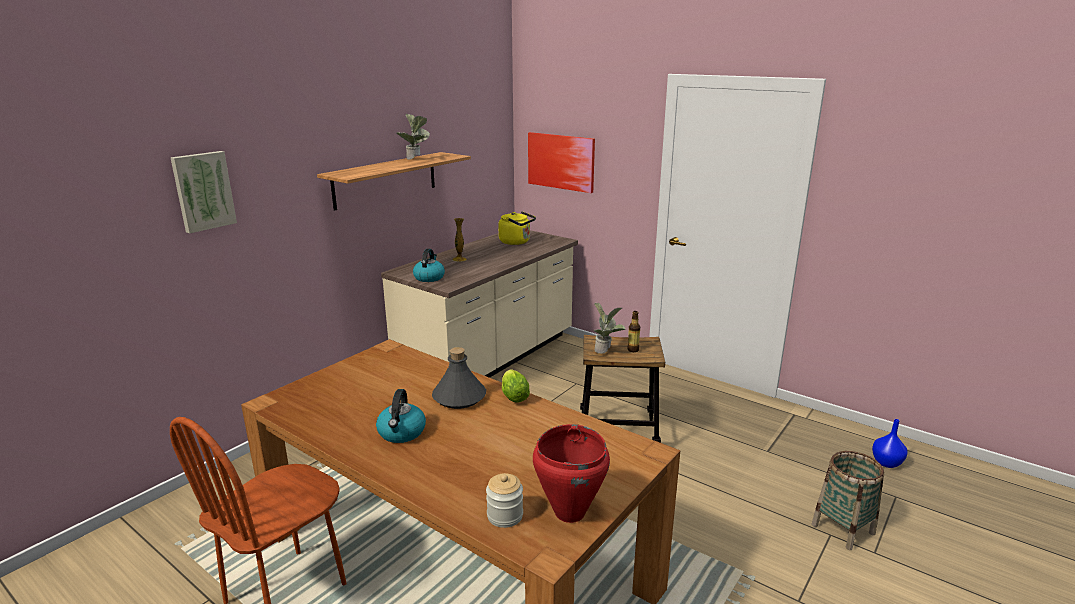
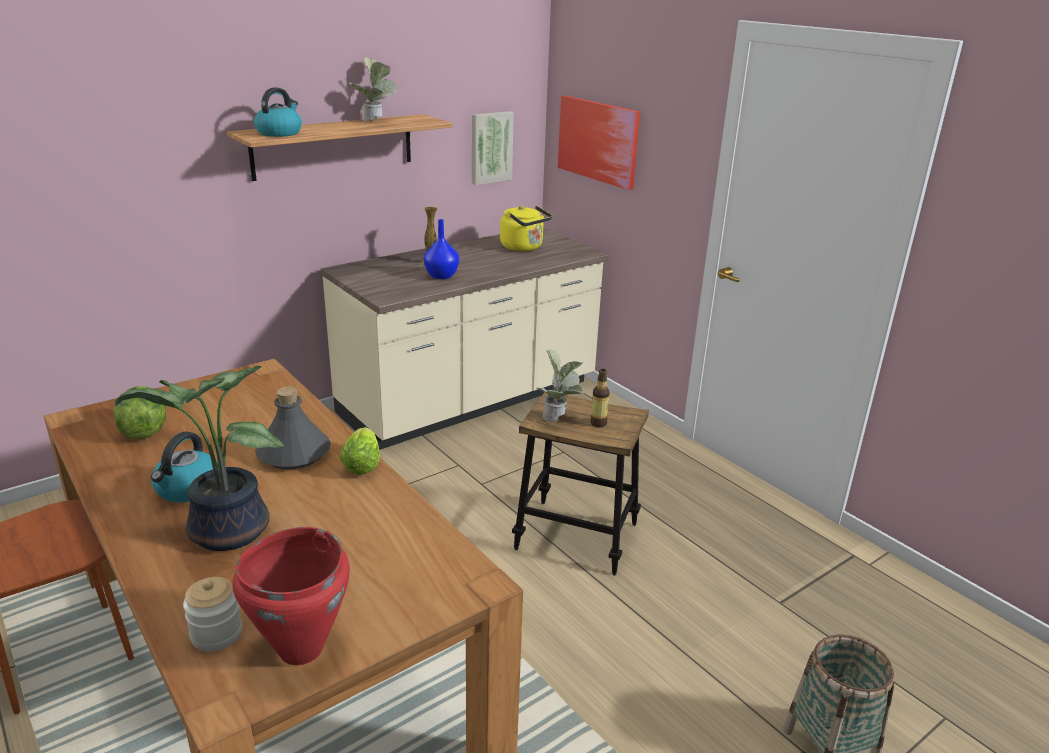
camera: 15 degrees right, 5 degrees up
(203, 191) = (60, 142): picture -> picture (490, 147)
(333, 401) = (144, 431): none -> lettuce
(429, 277) = (372, 283): kettle -> kettle (279, 133)
(455, 455) = (225, 533): none -> potted plant
(886, 462) = (960, 660): blue vase -> blue vase (441, 276)

